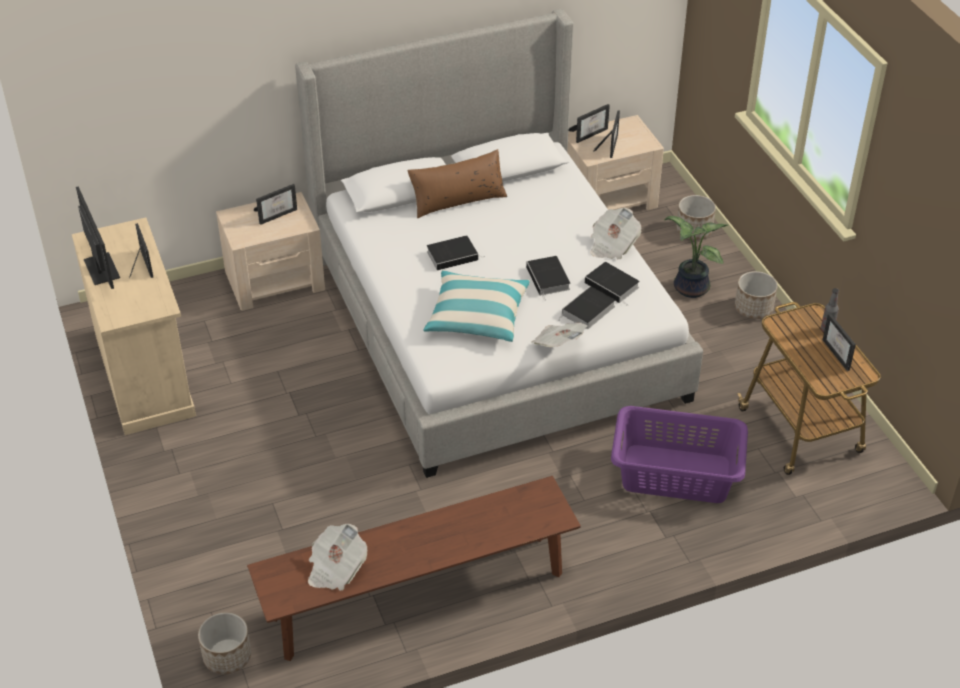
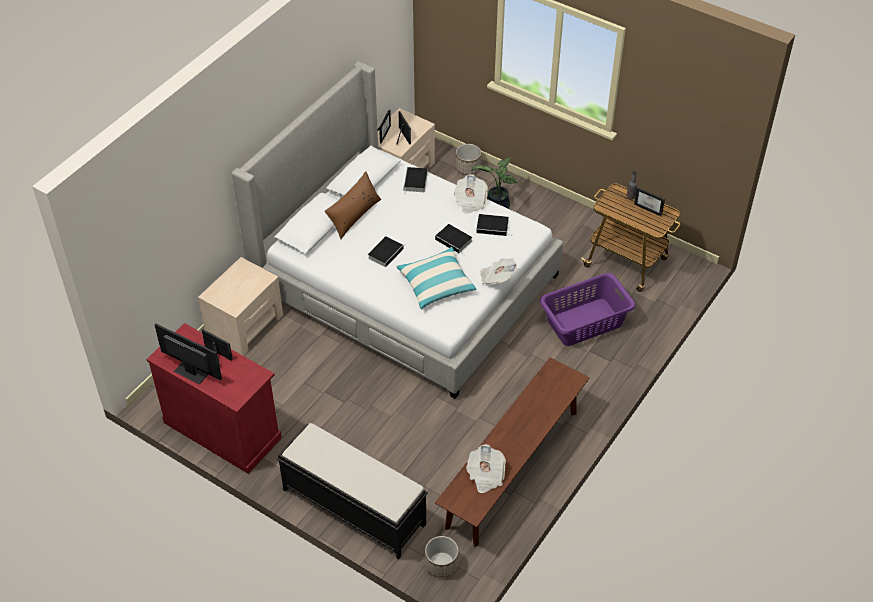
camera: 35 degrees left, 5 degrees up
(145, 375) = (222, 429): beige cabinet -> red cabinet
(196, 532) = (353, 506): none -> black bench
(277, 214) = (240, 279): picture frame -> none
(587, 311) = (494, 249): book -> book (415, 182)
(753, 308) = (541, 201): planter -> none

